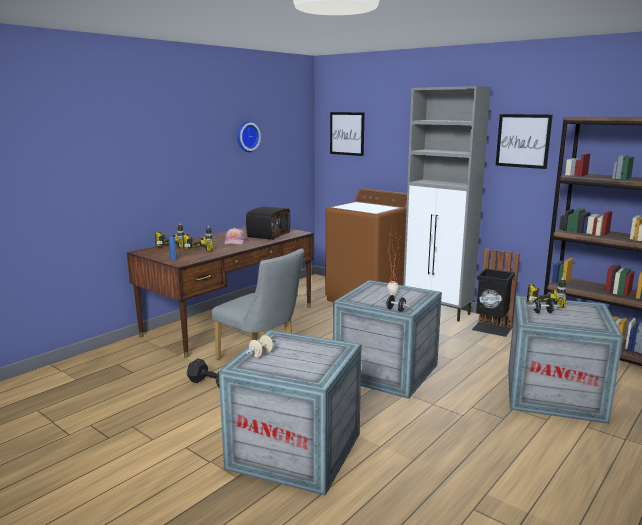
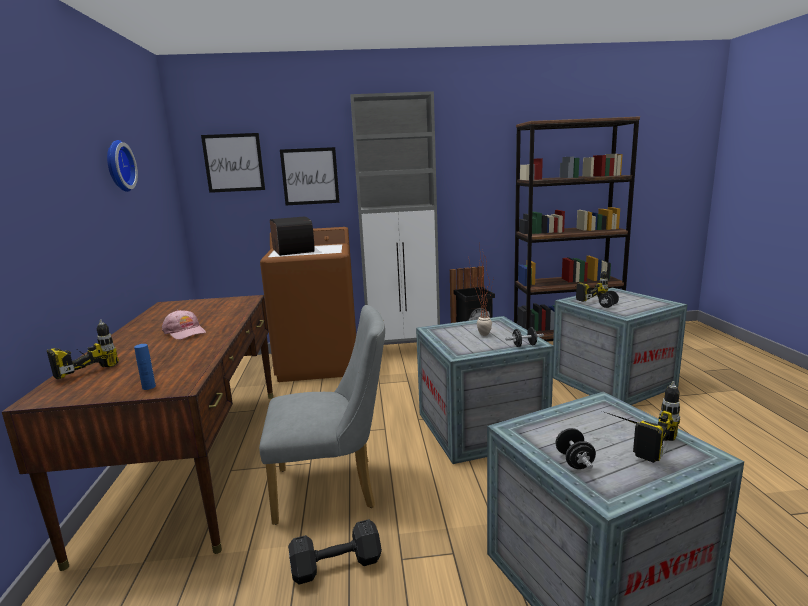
camera: 45 degrees left, 0 degrees up
(201, 248) = (153, 355): power drill -> power drill (632, 440)
(261, 354) = (574, 461): beige dumbbell -> black dumbbell
(268, 235) = (211, 311): radio -> radio (292, 251)
(523, 141) = (465, 153): picture -> picture (310, 176)

